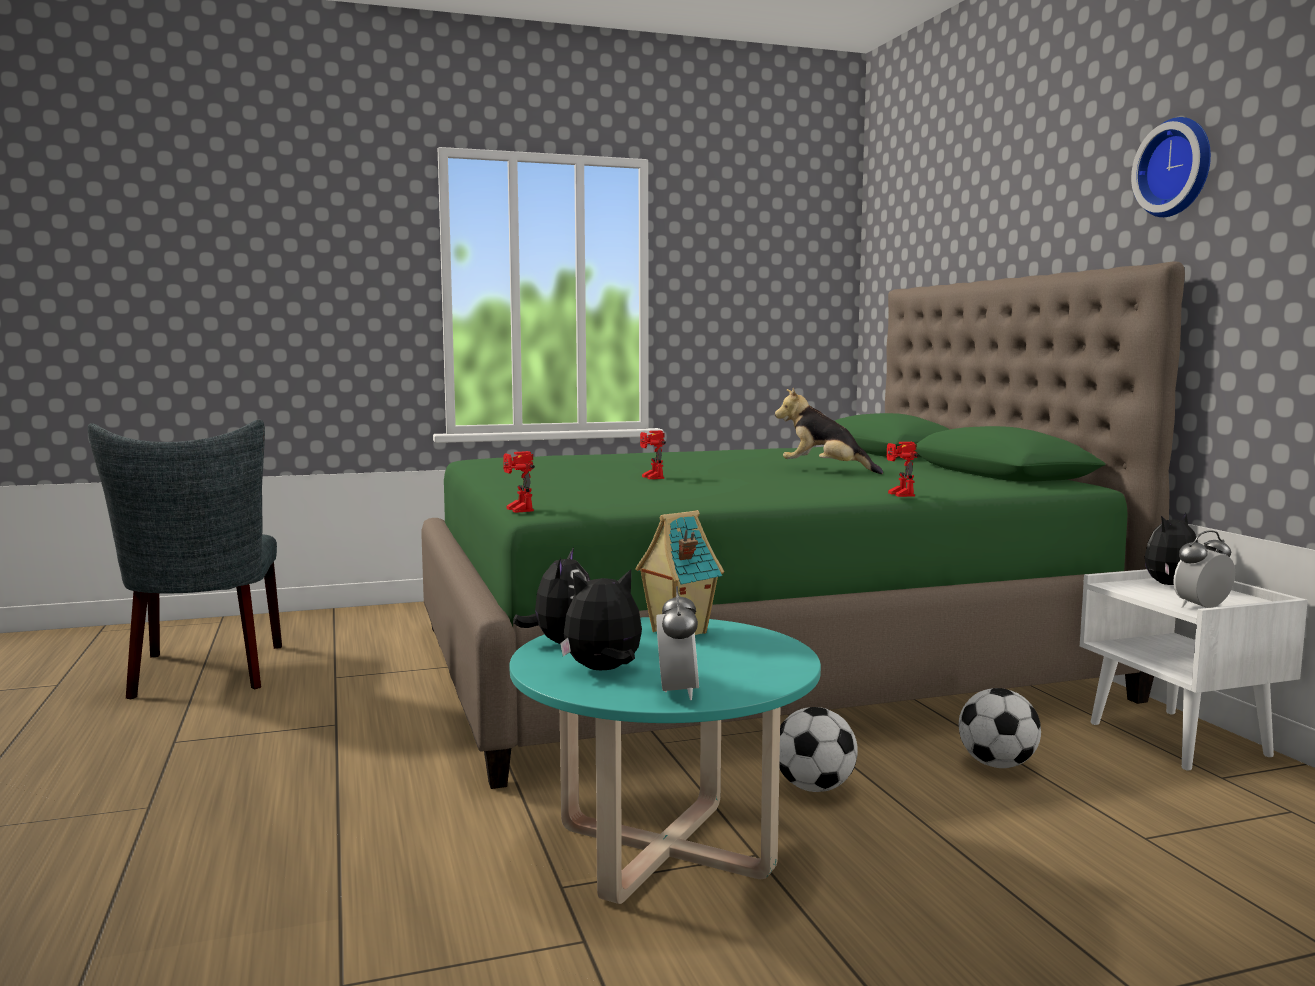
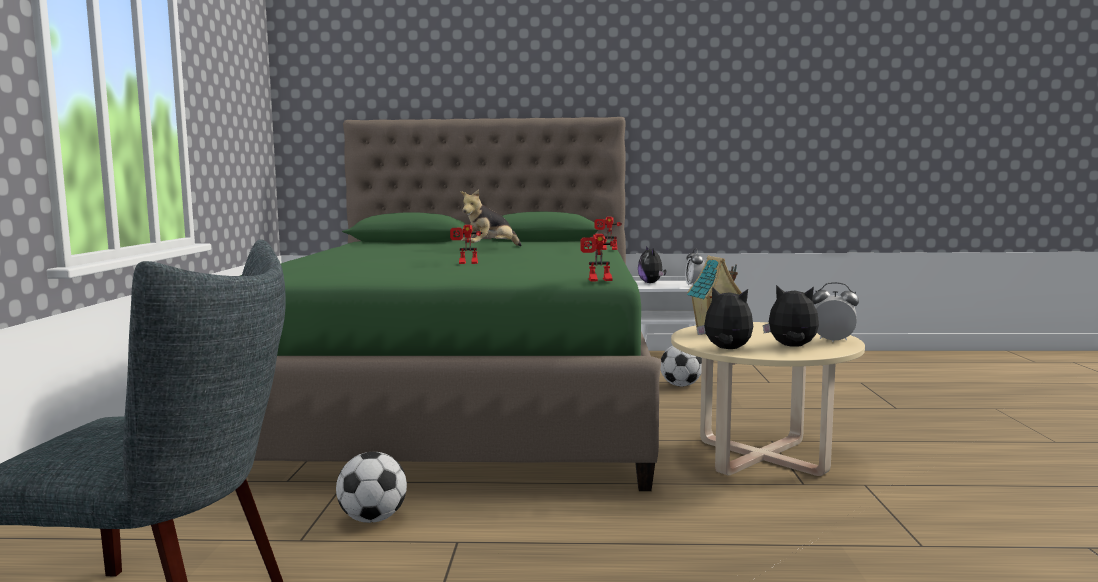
camera: 70 degrees left, 0 degrees up
(604, 671) = (792, 347): plush toy -> plush toy turned 105 degrees clockwise
(664, 850) = (761, 457): turquoise coffee table -> beige coffee table
(814, 788) = (692, 418): football -> football (373, 519)
(1177, 168) = (607, 67): wall clock -> none

